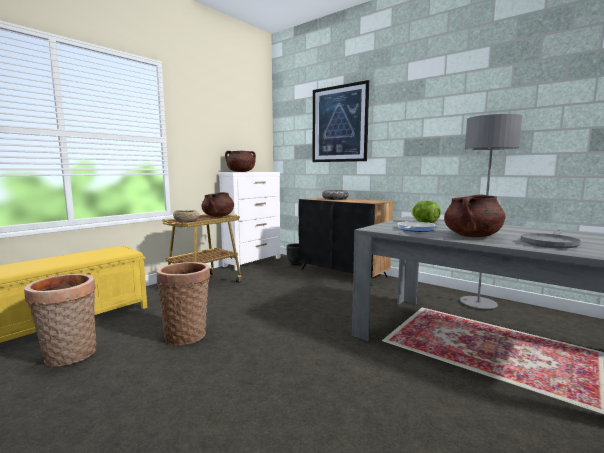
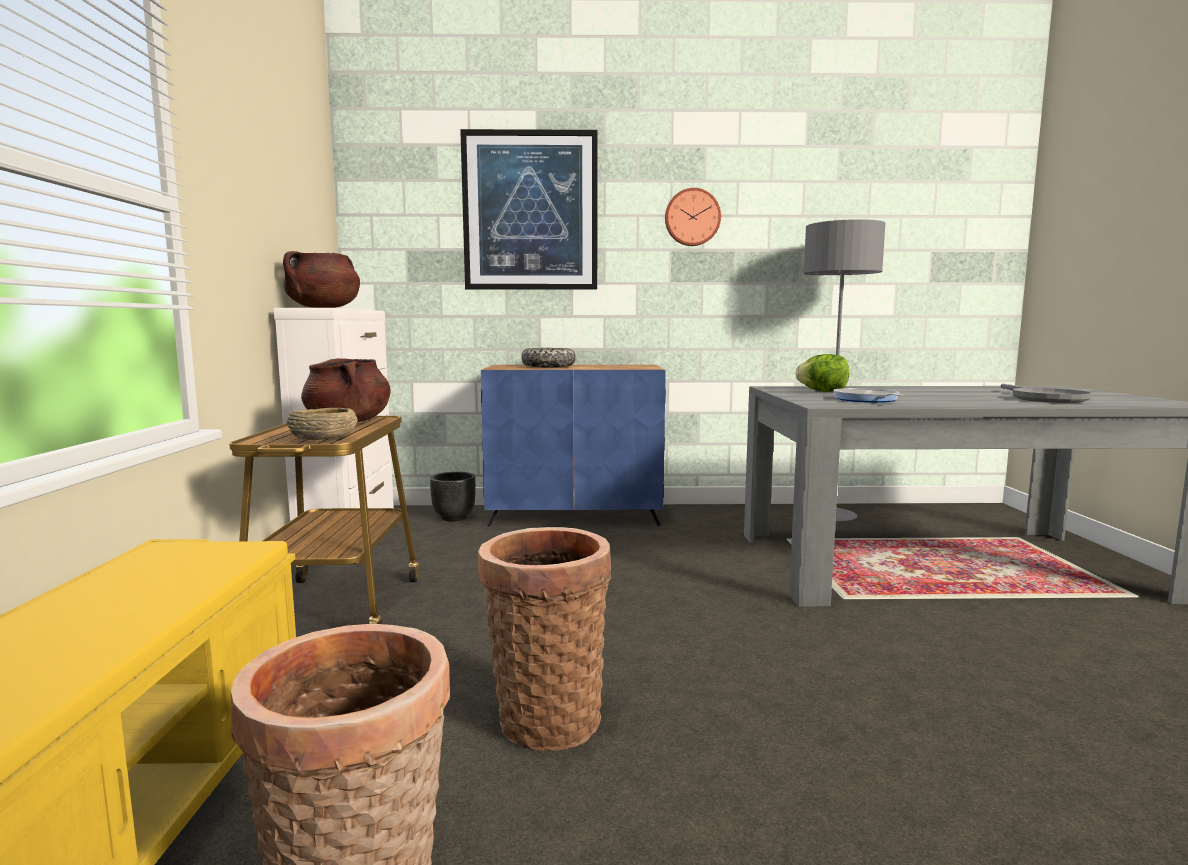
camera: 40 degrees left, 0 degrees up
(343, 273) = (575, 516): black cabinet -> blue cabinet
(415, 120) = (692, 217): none -> wall clock
(472, 236) = (959, 400): brown cooking pot -> none

